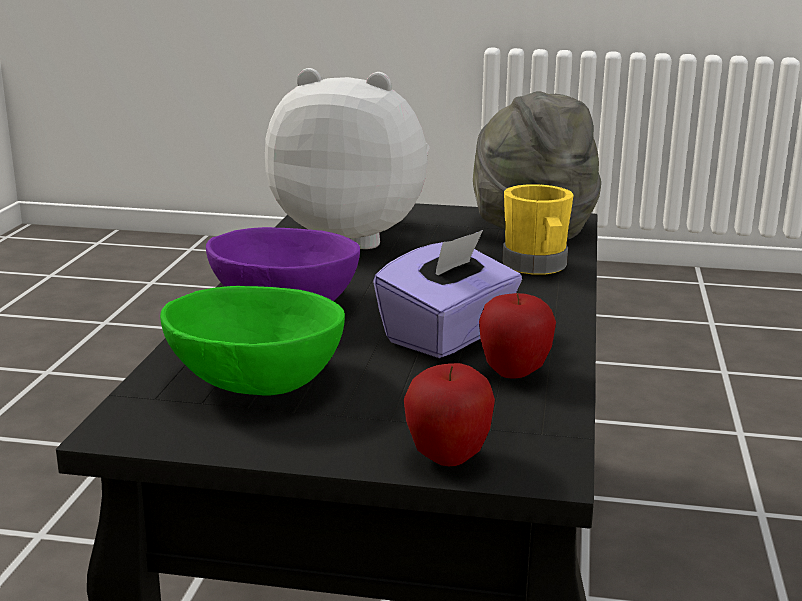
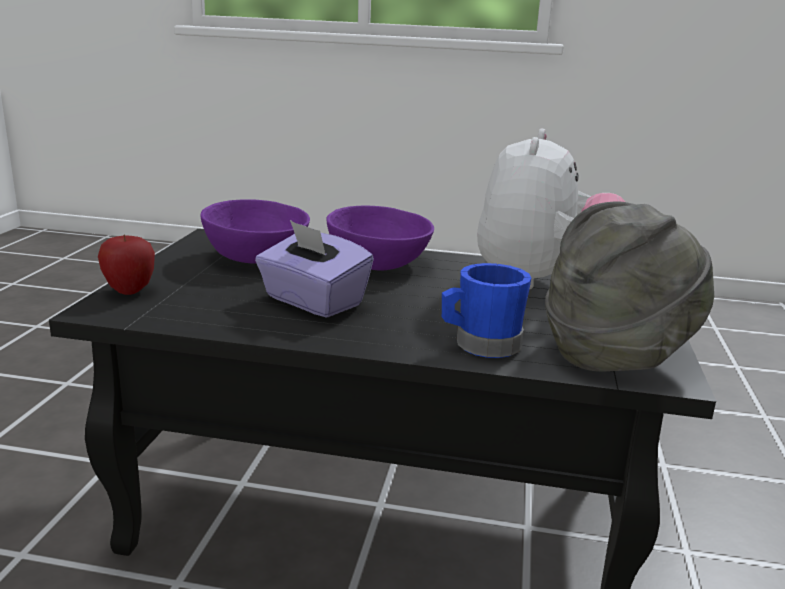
camera: 90 degrees right, 0 degrees up
(256, 381) = (254, 256): green bowl -> purple bowl
(514, 373) = (237, 315): apple -> none
(537, 267) = (480, 345): yellow mug -> blue mug

